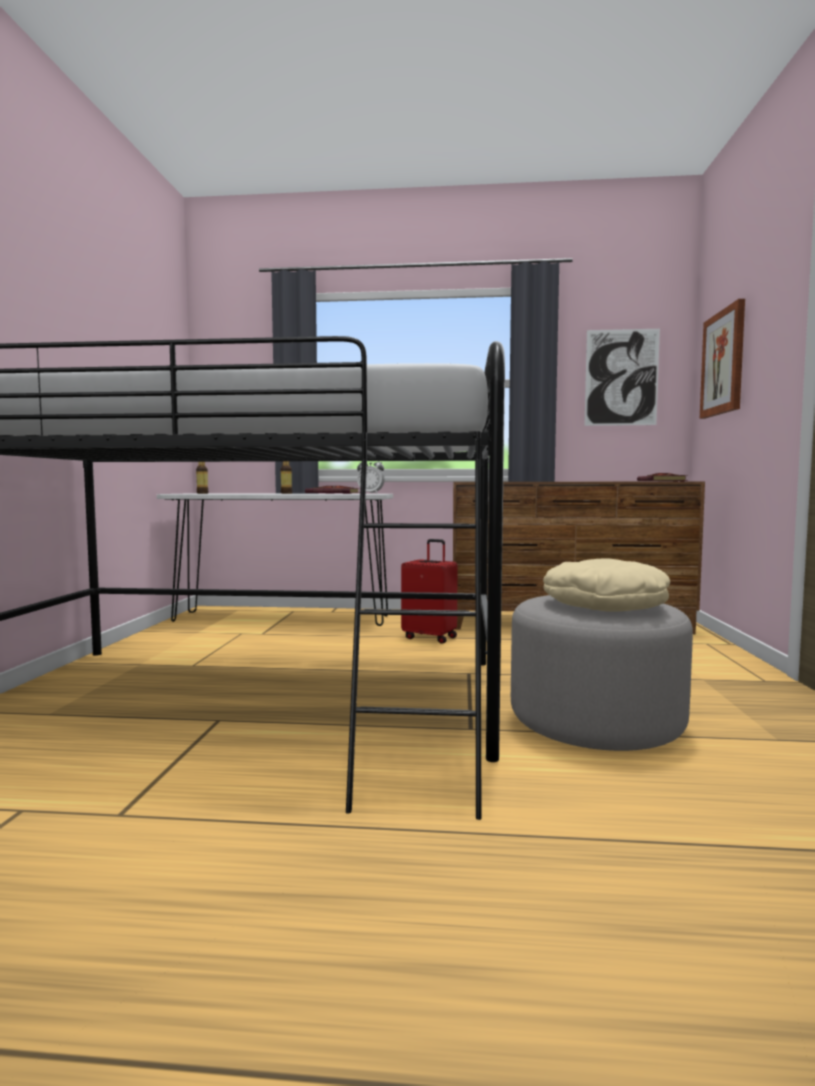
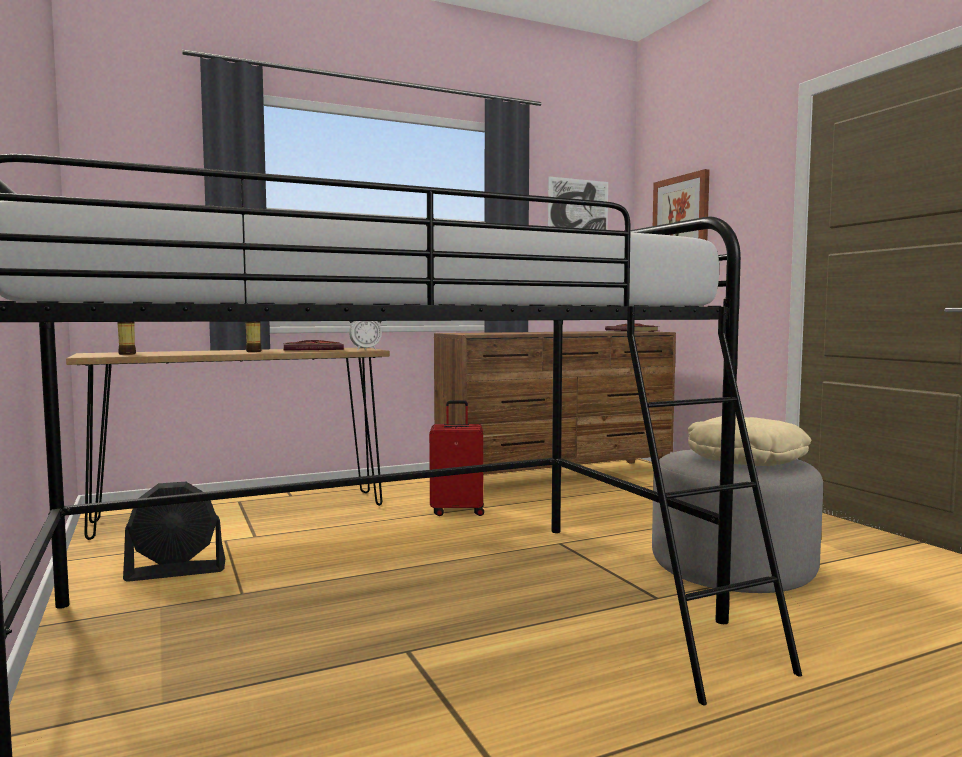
camera: 30 degrees left, 0 degrees up
(183, 646) = (176, 571): none -> black fan
(281, 619) = (243, 513): white console table -> brown console table

